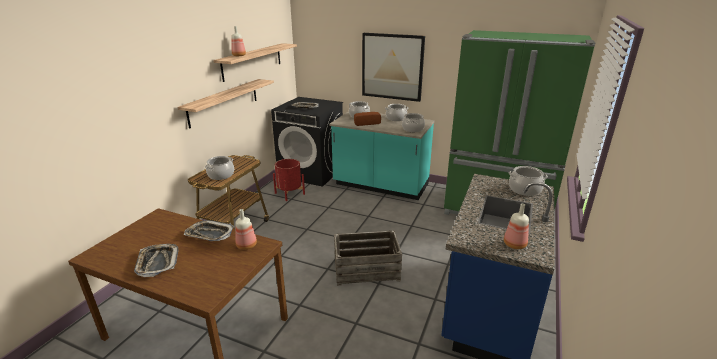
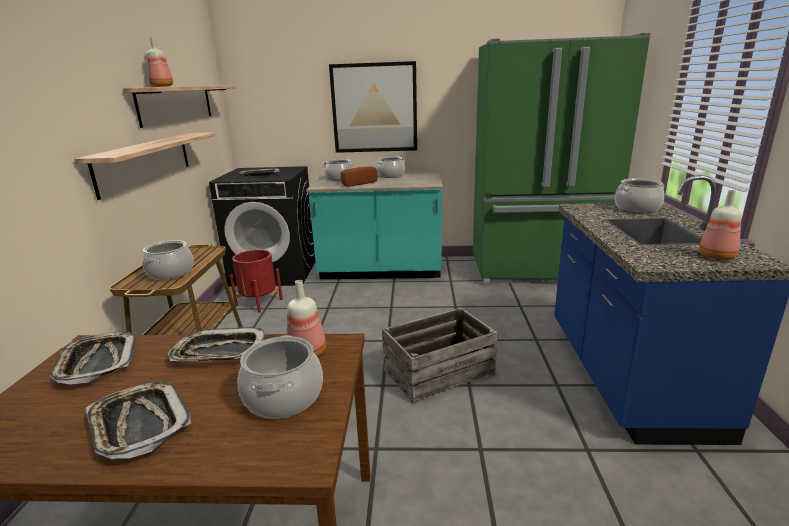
camera: 20 degrees left, 5 degrees down
(158, 226) = (97, 362): none -> tray
(412, 129) = (424, 181): cooking pot -> cooking pot (283, 397)

